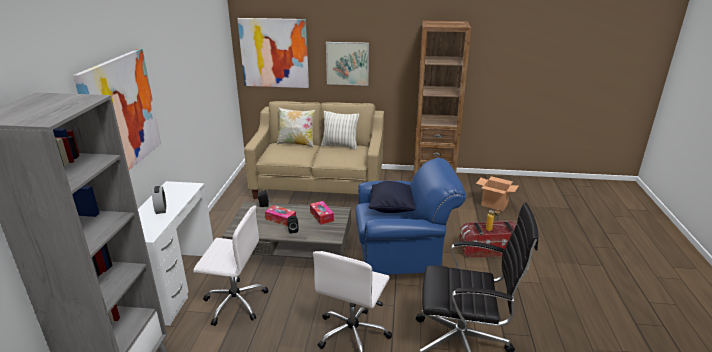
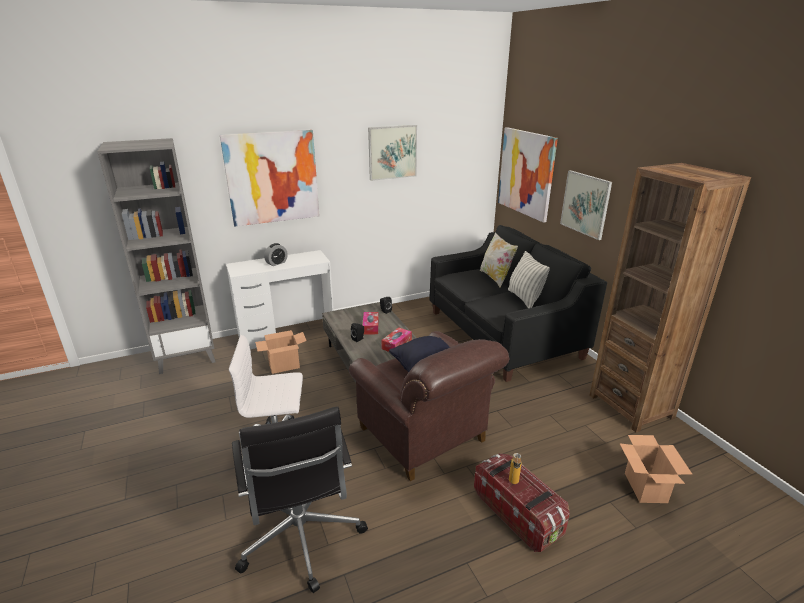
camera: 60 degrees right, 0 degrees up
(186, 58) = (392, 152): none -> picture
(234, 302) = (283, 366): white office chair -> cardboard box
(319, 184) = (503, 334): beige sofa -> black sofa
(402, 257) = (425, 437): blue armchair -> brown armchair

